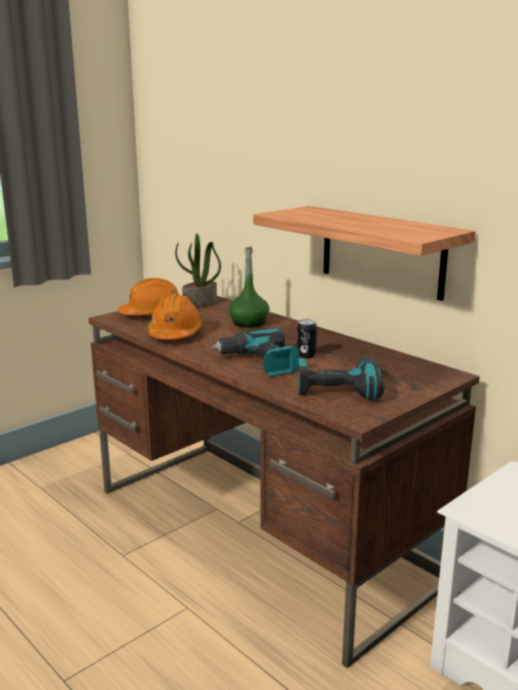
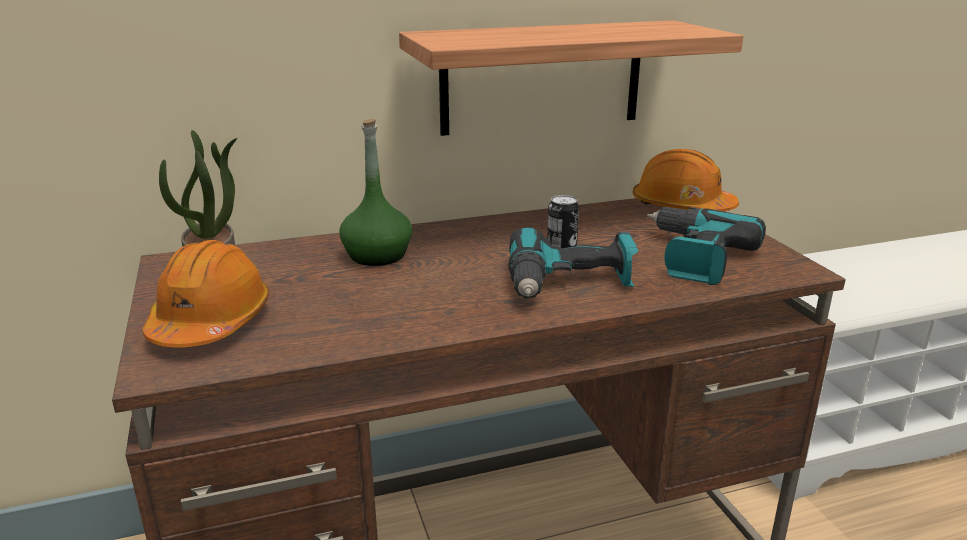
camera: 65 degrees left, 5 degrees up
(175, 334) = (359, 321): orange hard hat -> orange hard hat (681, 207)

